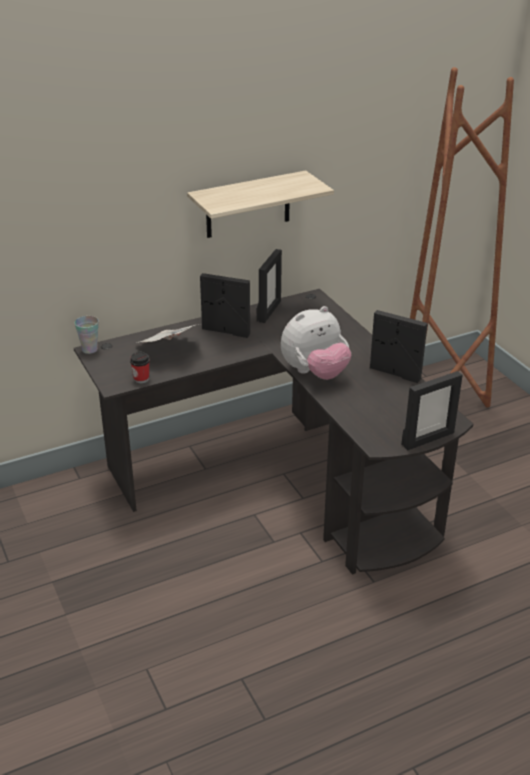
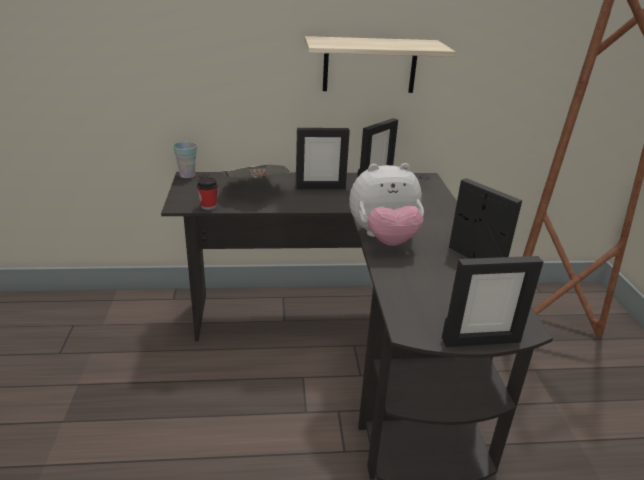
camera: 20 degrees right, 5 degrees down
(225, 332) = (320, 187): picture frame -> picture frame turned 135 degrees clockwise

